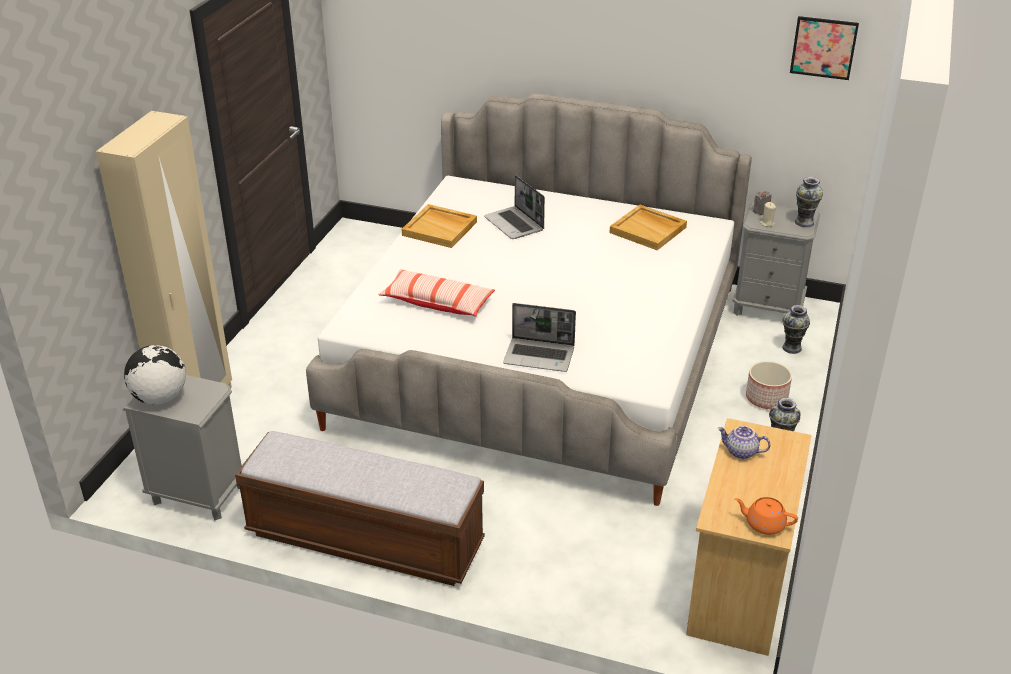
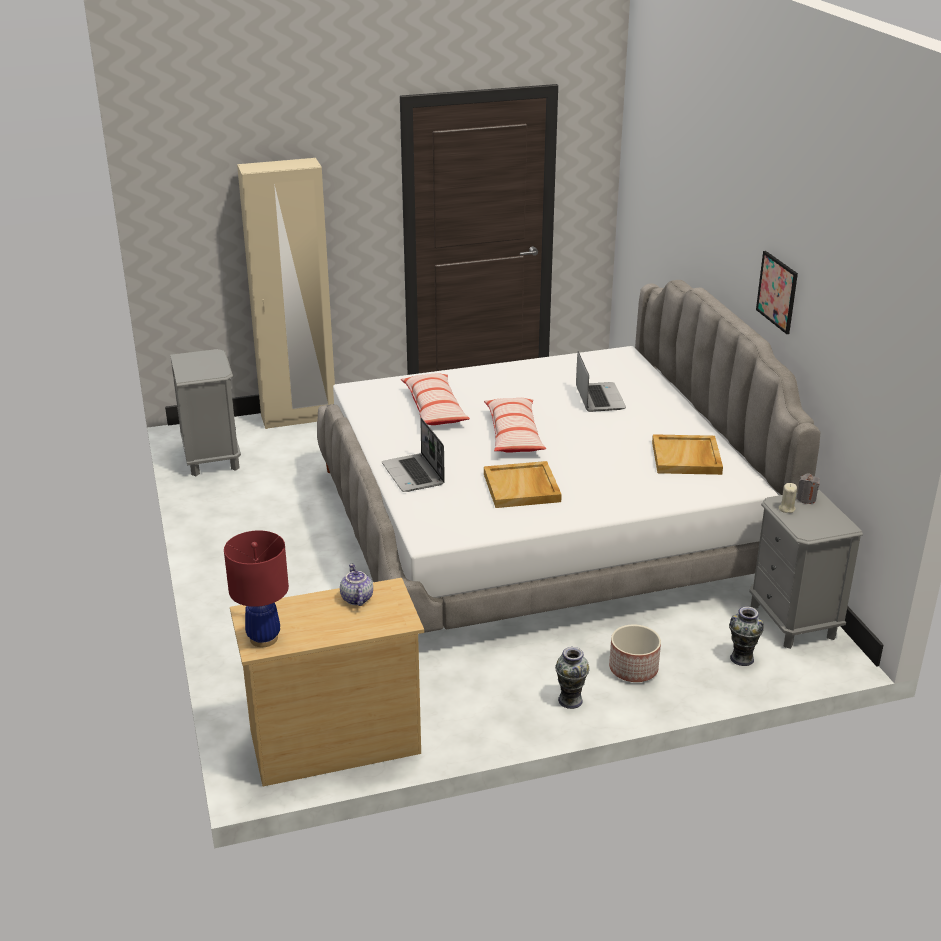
camera: 55 degrees right, 5 degrees down
(160, 398) = (191, 360): globe -> none
(364, 539) = (226, 538): bench -> none
(440, 228) = (544, 372): beige tray -> beige tray (522, 488)
(515, 224) = (598, 398): laptop -> laptop turned 150 degrees clockwise
(529, 284) = (514, 435): none -> pillow
(764, 524) = (263, 638): orange teapot -> red table lamp
(804, 222) = (824, 528): vase -> none
(823, 47) = (890, 323): picture -> picture (777, 292)

